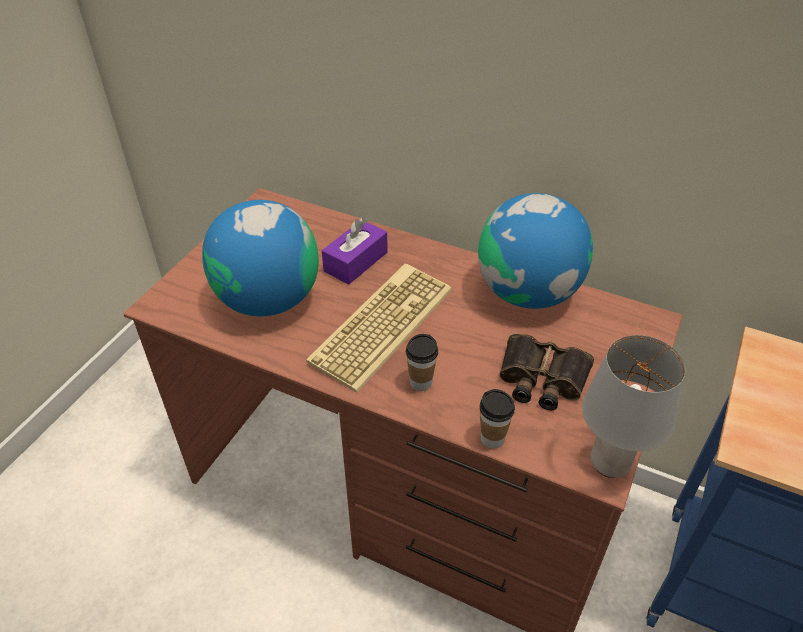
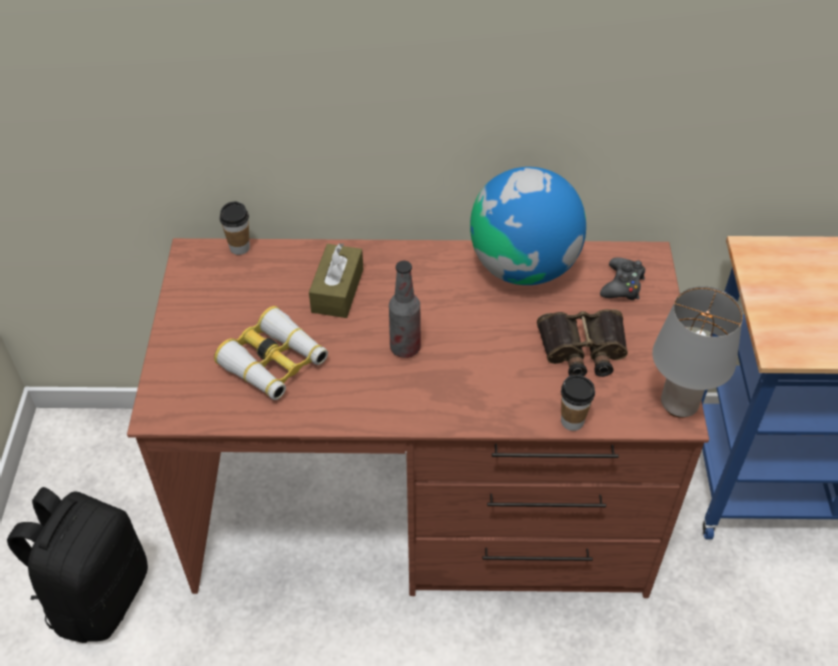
camera: 25 degrees left, 5 degrees up
(128, 456) = (98, 595): none -> black backpack
(268, 299) = (274, 363): globe -> binoculars
(356, 262) = (337, 290): purple tissue box -> brown tissue box
(381, 323) = (405, 348): keyboard -> bottle
(421, 382) = (479, 393): cup -> cup (239, 248)
(613, 337) = (622, 285): none -> black game controller

